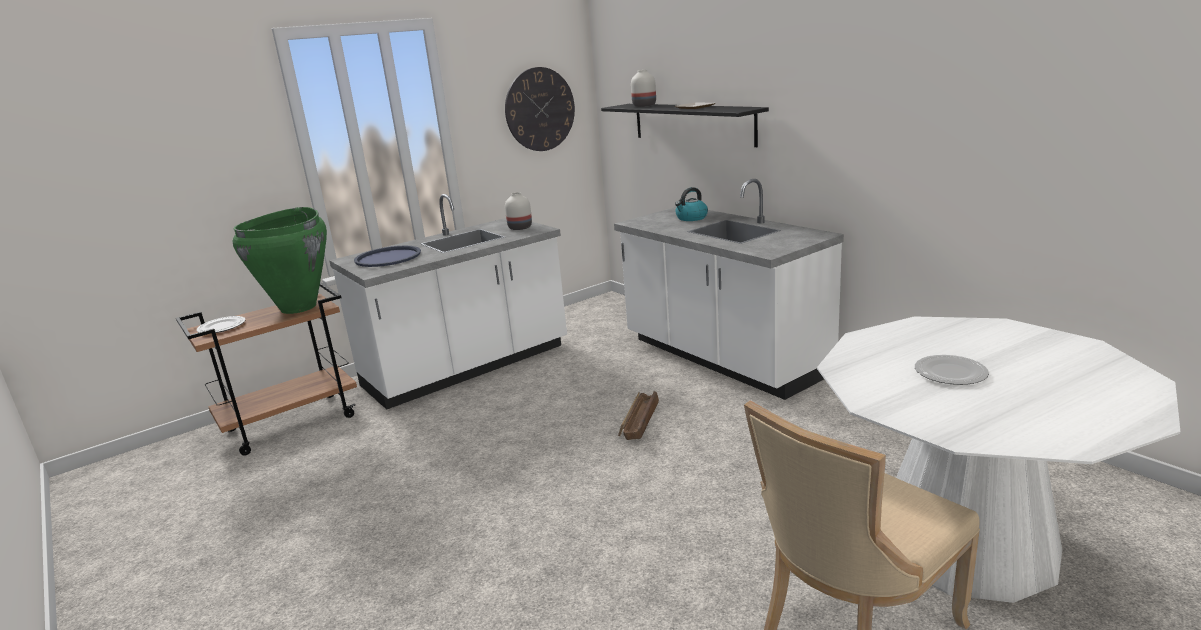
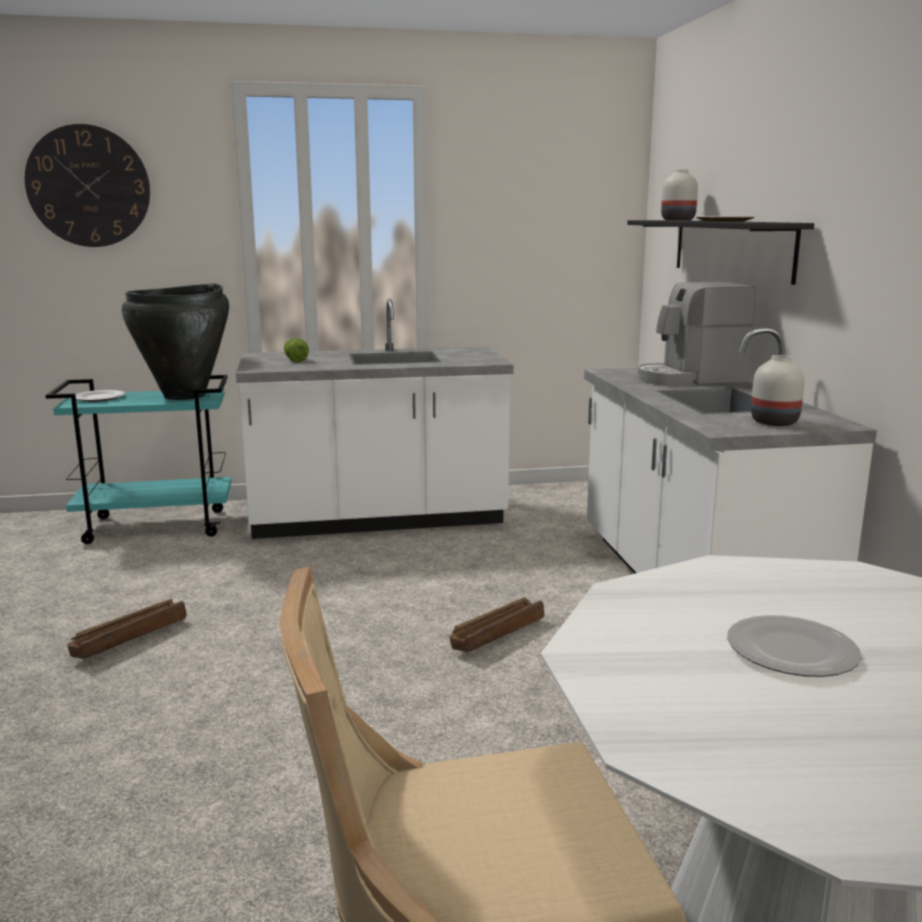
camera: 25 degrees right, 5 degrees down
(292, 423) = (158, 526): brown cart -> turquoise cart
(298, 308) = (184, 396): green vase -> black vase
(384, 511) = (129, 639): none -> crate
(388, 257) = (295, 359): blue tray -> lettuce
(520, 228) = (473, 357): white vase -> white vase (775, 422)
(540, 109) = (558, 217): wall clock -> wall clock (88, 186)
(691, 218) = (689, 379): kettle -> coffee machine

